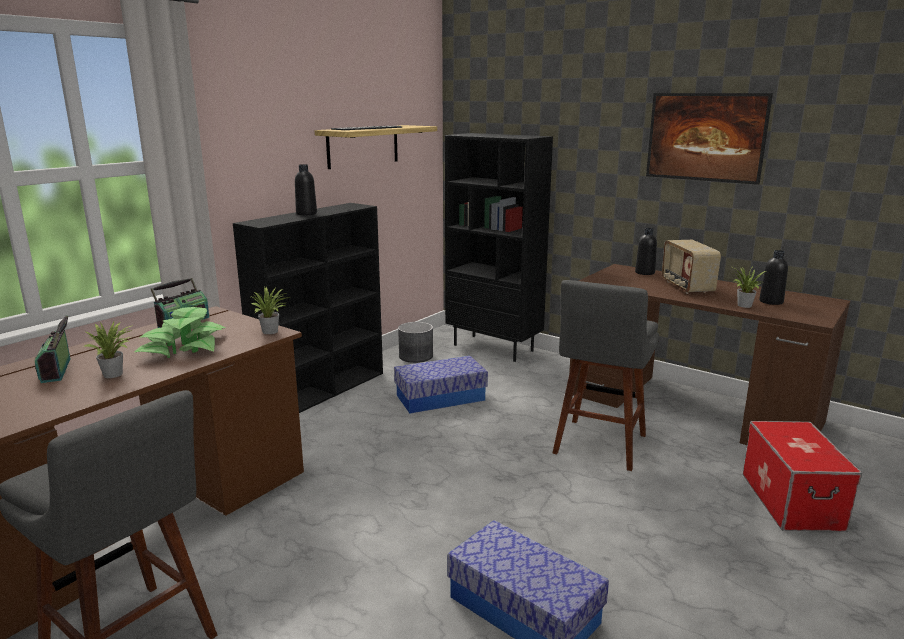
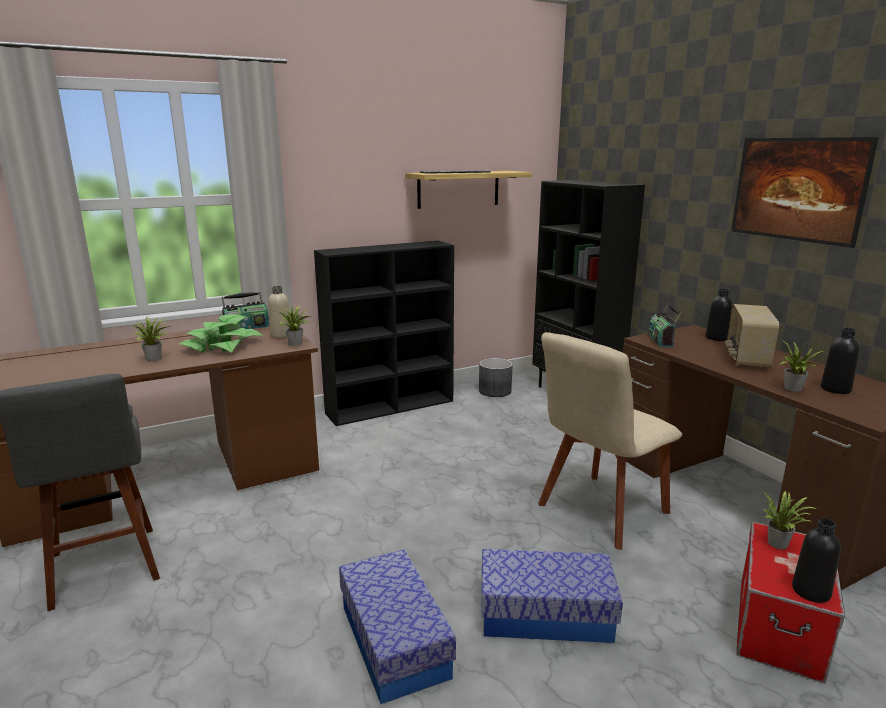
camera: 25 degrees right, 0 degrees up
(58, 370) = (128, 349): radio -> radio (661, 340)
(240, 325) = (281, 335): none -> beige bottle
(306, 213) = (382, 247): black bottle -> black bottle (811, 591)
(440, 398) = (484, 432): storage box -> storage box (545, 614)
(598, 446) = (599, 511): grey stool -> beige chair
(782, 432) = (780, 543): none -> potted plant

